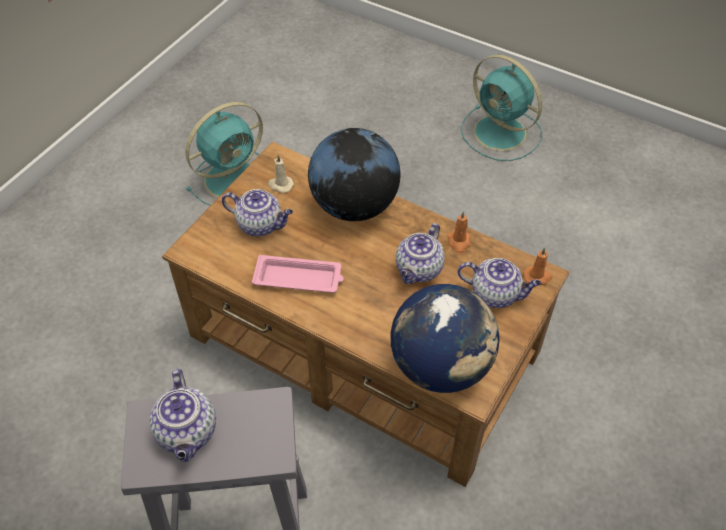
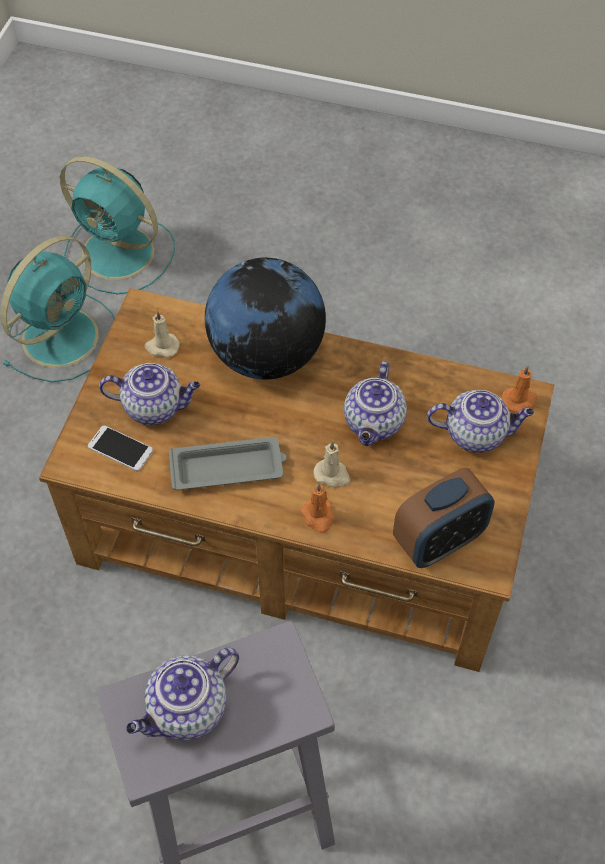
camera: 15 degrees left, 5 degrees up
(188, 433) = (187, 710): teapot -> teapot turned 75 degrees clockwise
(226, 248) = (120, 448): none -> phone
(299, 278) = (229, 468): pink tray -> grey tray
(375, 300) = (332, 474): none -> beige candle
(441, 366) = (439, 541): globe -> alarm clock
(459, 242) = (412, 376): orange candle -> orange candle (318, 516)
(502, 134) = (394, 202): turquoise fan -> turquoise fan (121, 254)

